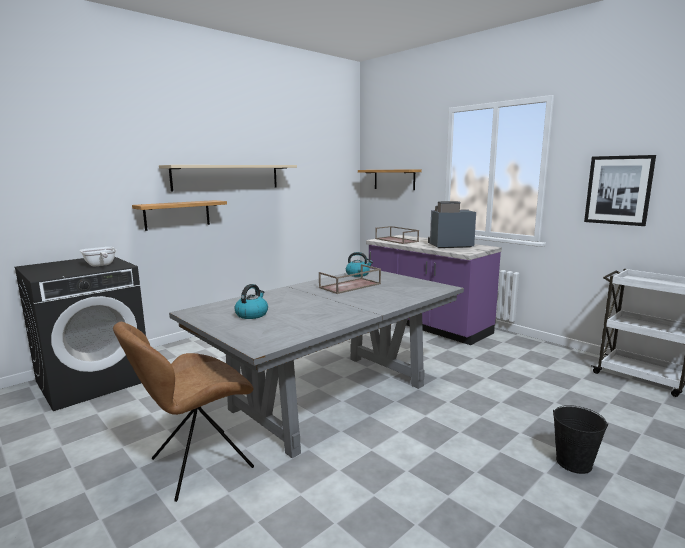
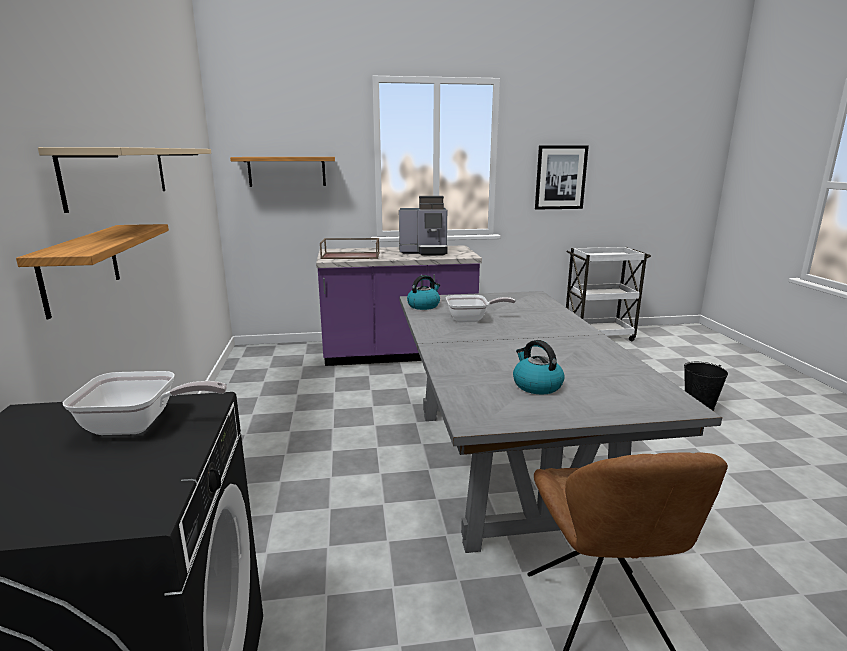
camera: 55 degrees left, 5 degrees up
(350, 286) = (471, 319): brown tray -> frying pan
(449, 246) = (425, 252): coffee machine -> coffee machine turned 120 degrees counterclockwise

